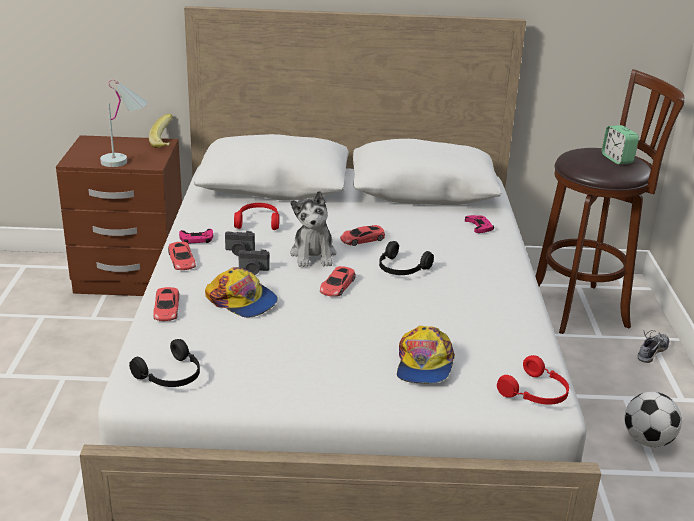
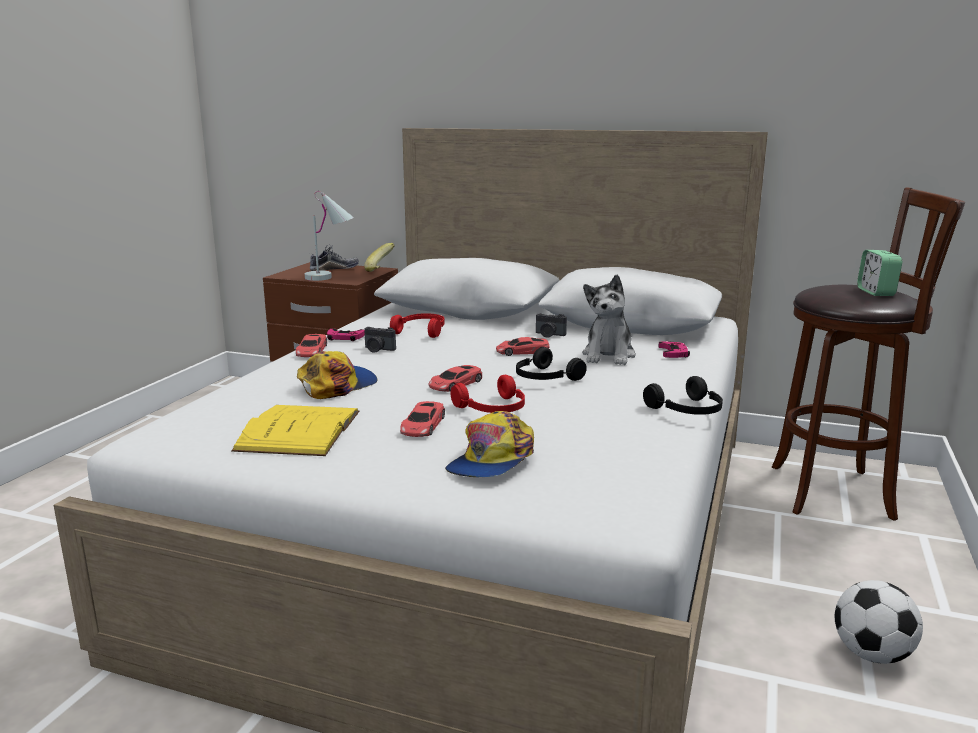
camera: 20 degrees right, 10 degrees down
(166, 309) = (252, 383): red toy car -> red toy car (423, 425)
(171, 376) = (188, 435): black headphones -> black headphones (688, 410)
(242, 301) = (337, 385): cap -> cap turned 105 degrees counterclockwise
(253, 270) = (376, 364): camera -> camera (549, 335)
(256, 356) = (299, 430): none -> yellow book
(313, 255) = (455, 358): plush toy -> plush toy (609, 355)
(536, 393) = (621, 509): red headphones -> red headphones (493, 409)
(651, 352) = (918, 550): shoe -> shoe (334, 269)

